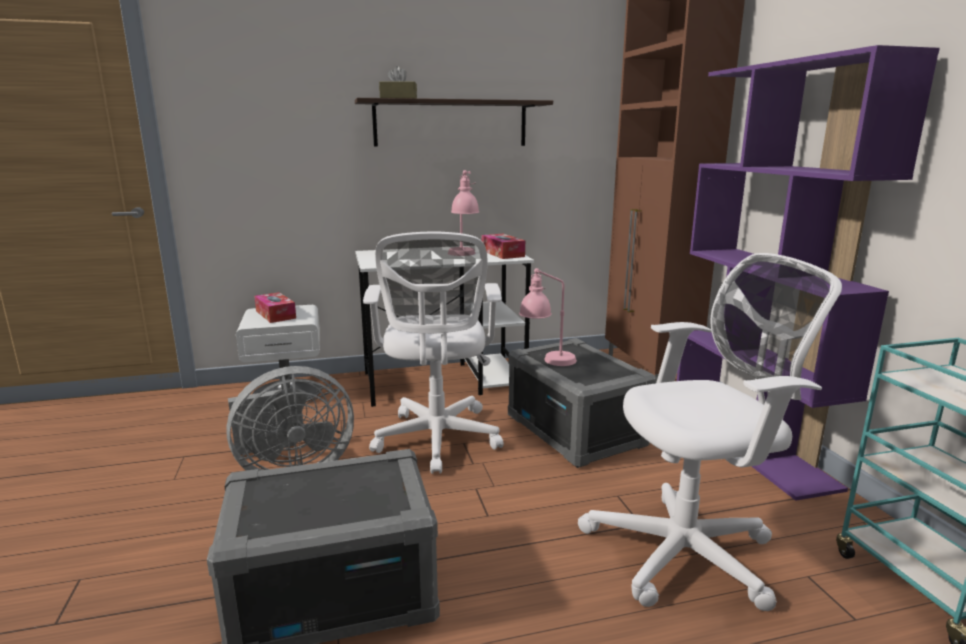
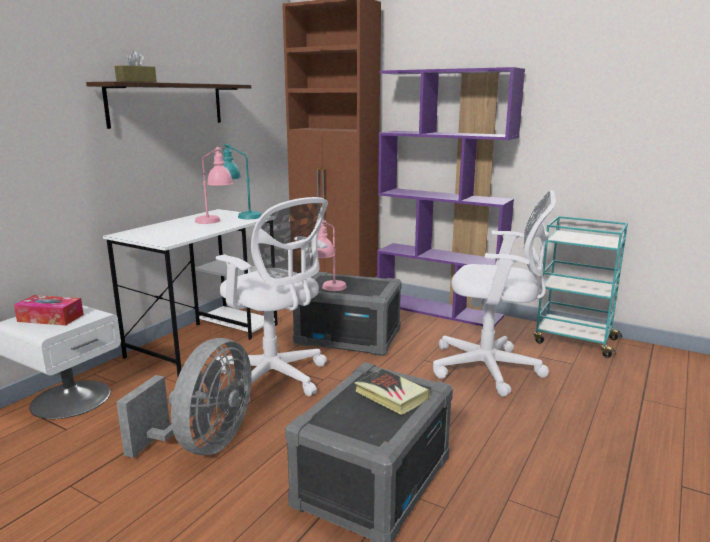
camera: 45 degrees left, 0 degrees up
(355, 496) = (391, 395): none -> book
(502, 253) = (240, 216): tissue box -> turquoise table lamp
(689, 552) = (491, 369): white office chair -> white office chair turned 75 degrees clockwise

